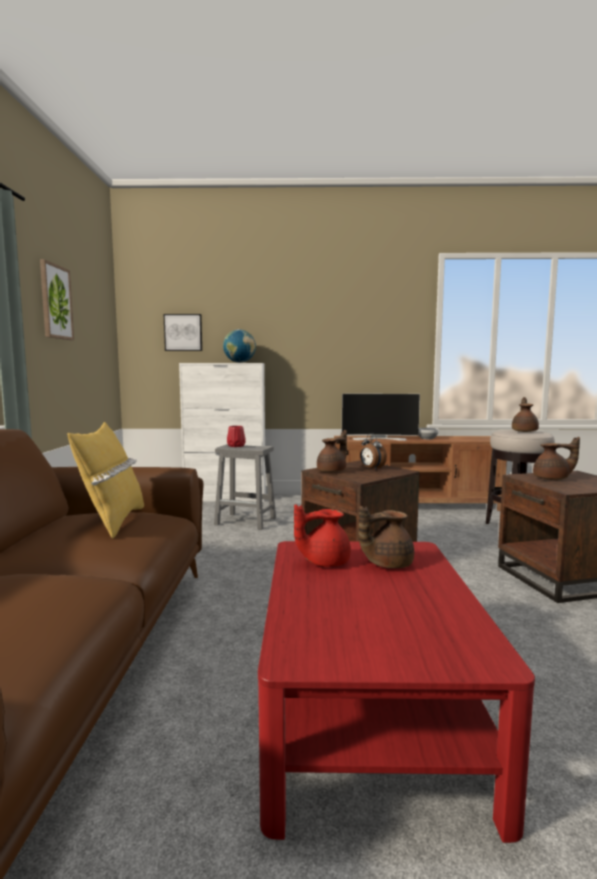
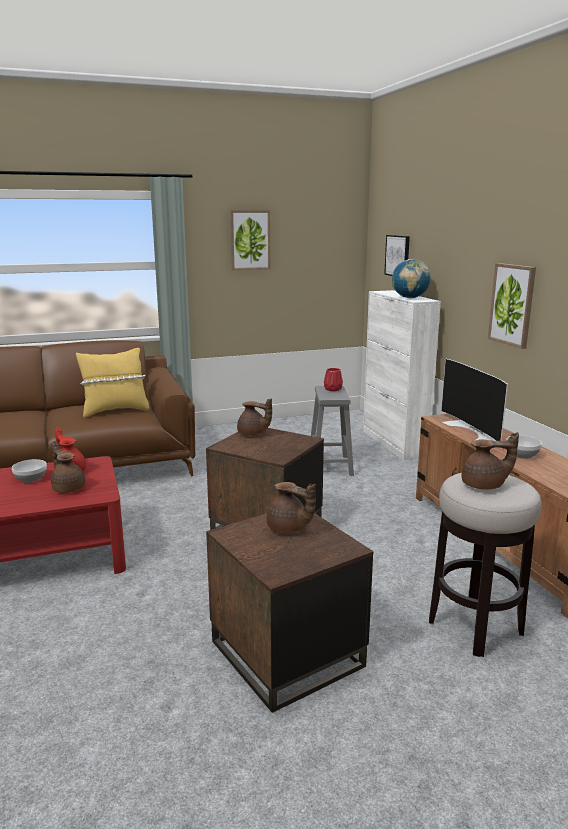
camera: 70 degrees right, 10 degrees up
(338, 586) = (31, 479): none -> bowl
(345, 356) = (512, 305): none -> picture
(371, 469) = (278, 446): alarm clock -> none
(552, 479) = (289, 529): brown teapot -> brown teapot turned 45 degrees counterclockwise

